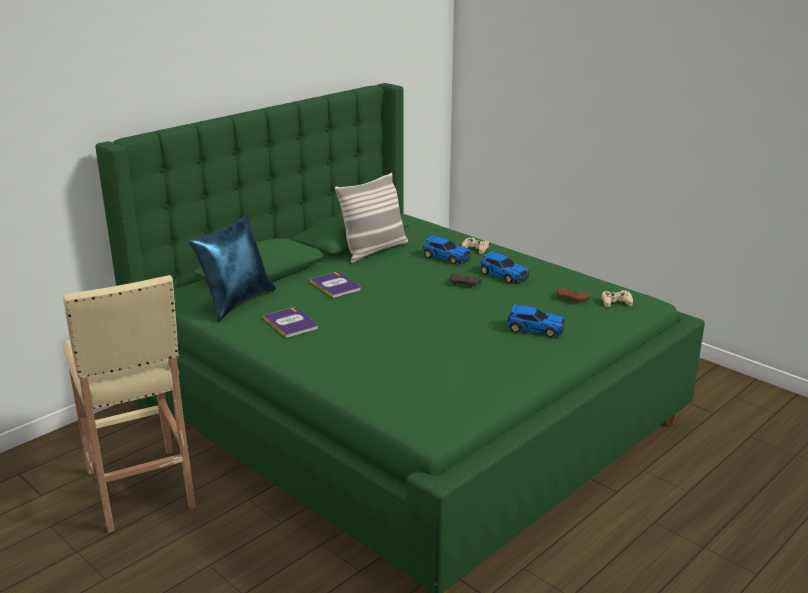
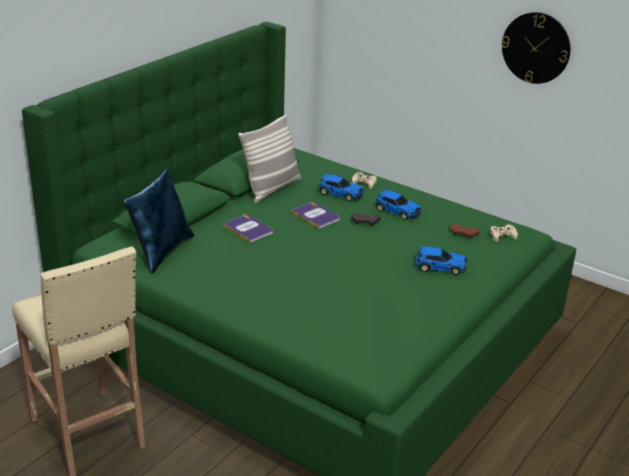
camera: 10 degrees left, 5 degrees up
(290, 323) = (220, 272): book -> book (316, 216)
(670, 105) = (536, 48): none -> wall clock

